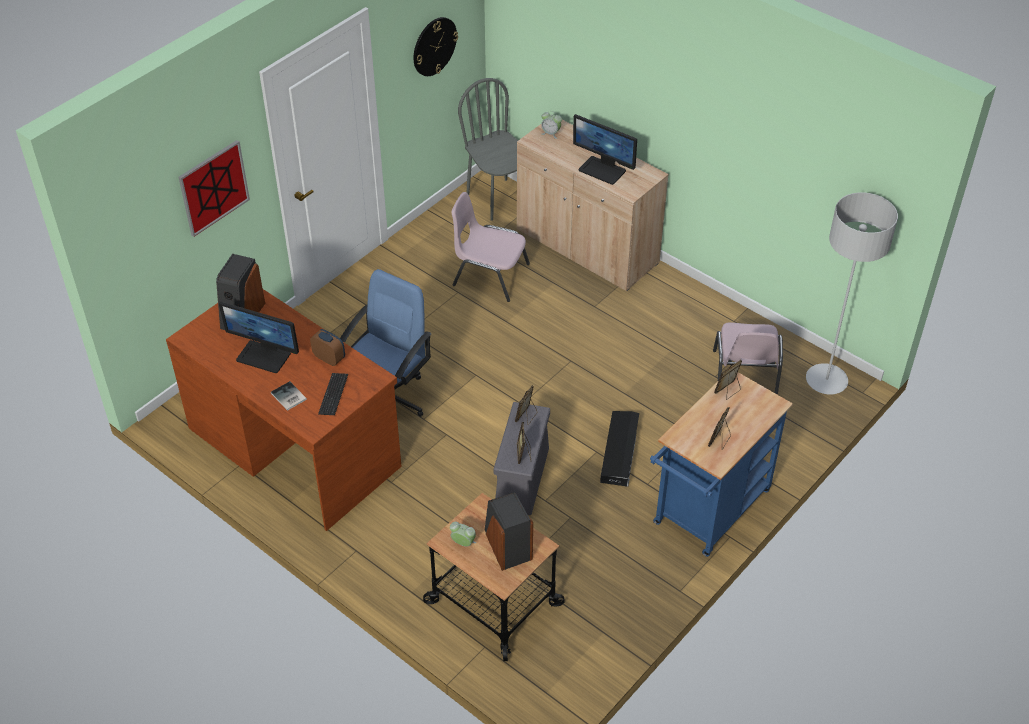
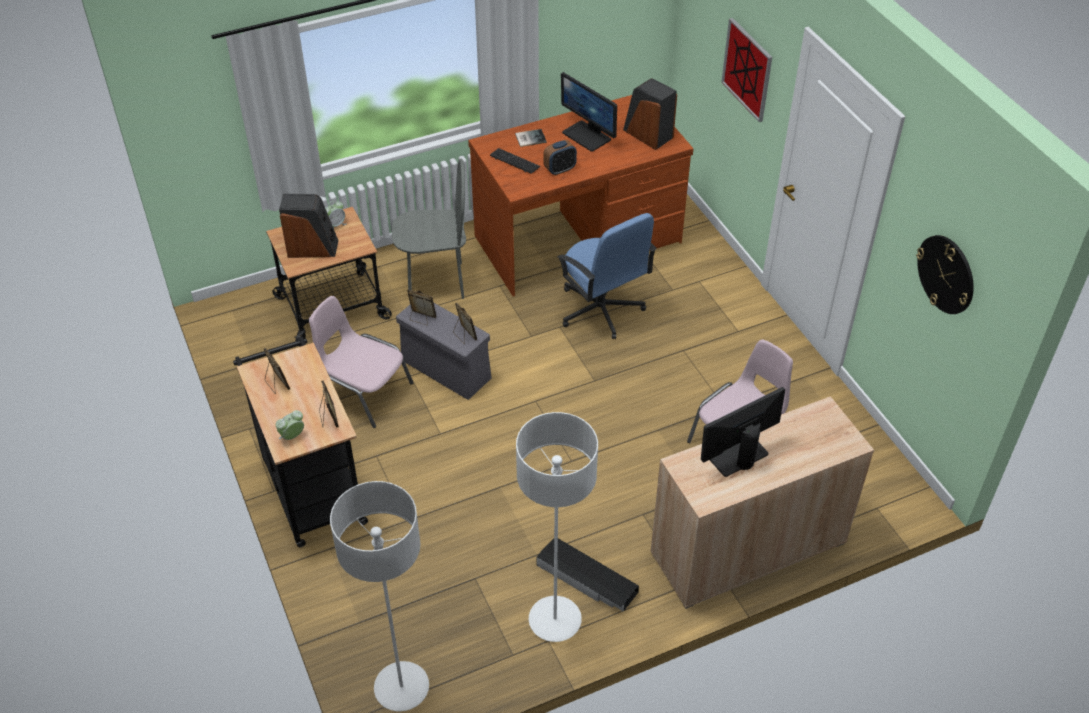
camera: 115 degrees right, 0 degrees up
(264, 356) = (587, 136): monitor -> monitor turned 90 degrees counterclockwise
(498, 199) = (873, 495): grey chair -> grey chair (436, 282)
(551, 133) = (833, 433): alarm clock -> alarm clock (292, 436)
(620, 451) = (428, 451): black storage box -> black storage box (587, 579)
(707, 513) = (311, 486): blue cart -> black cart
(715, 323) = (555, 620): none -> white floor lamp
(744, 376) = (457, 606): pink chair -> pink chair (363, 391)

